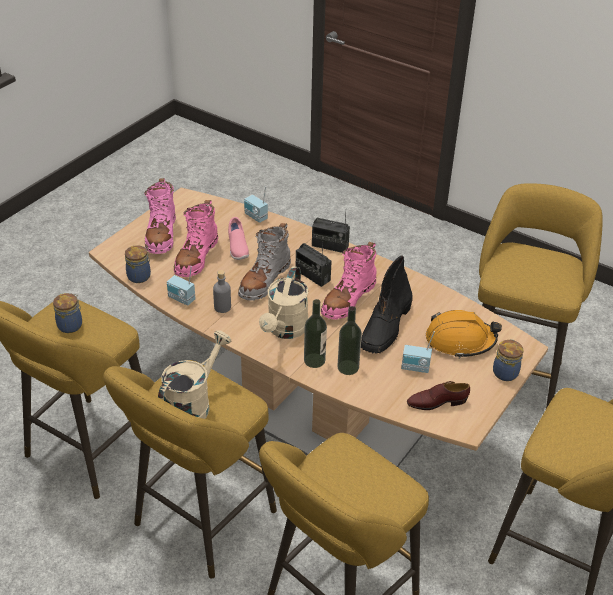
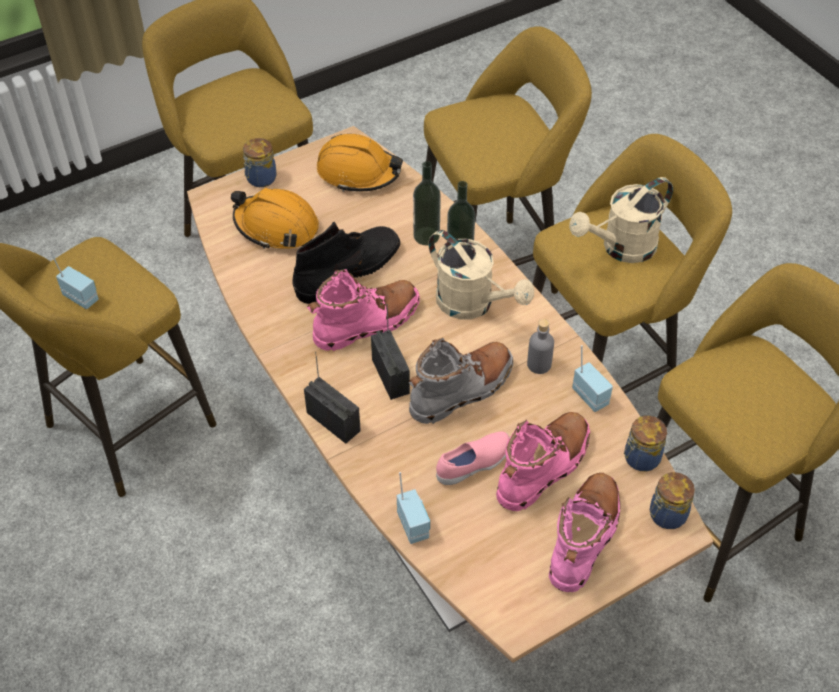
camera: 155 degrees left, 10 degrees up
(71, 325) = (753, 402): jar -> jar (666, 515)
(237, 248) = (474, 465): pink shoe -> pink shoe turned 45 degrees clockwise
(285, 330) = (473, 304): beige watering can -> beige watering can turned 90 degrees clockwise
(415, 368) = (352, 212): radio -> radio (82, 297)
(437, 402) = (358, 172): brown shoe -> orange hard hat

